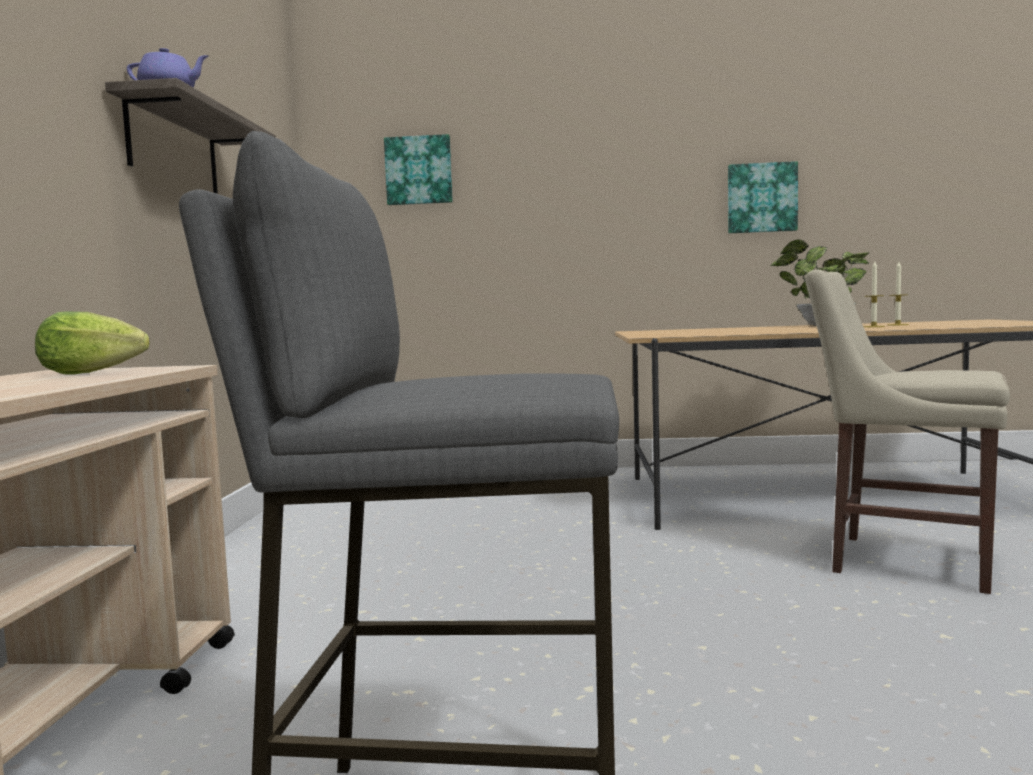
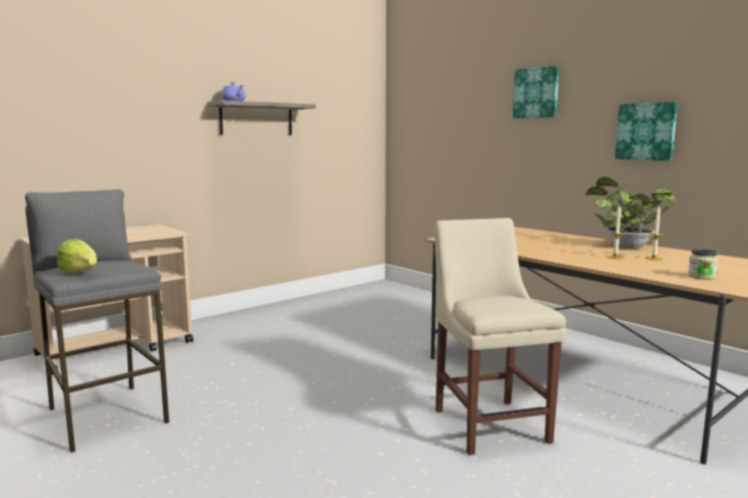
camera: 45 degrees right, 5 degrees up
(90, 373) = (141, 231): lettuce -> lettuce (79, 272)
(419, 170) = (436, 106): picture -> picture (536, 93)
(1005, 323) = (701, 277): none -> jar

